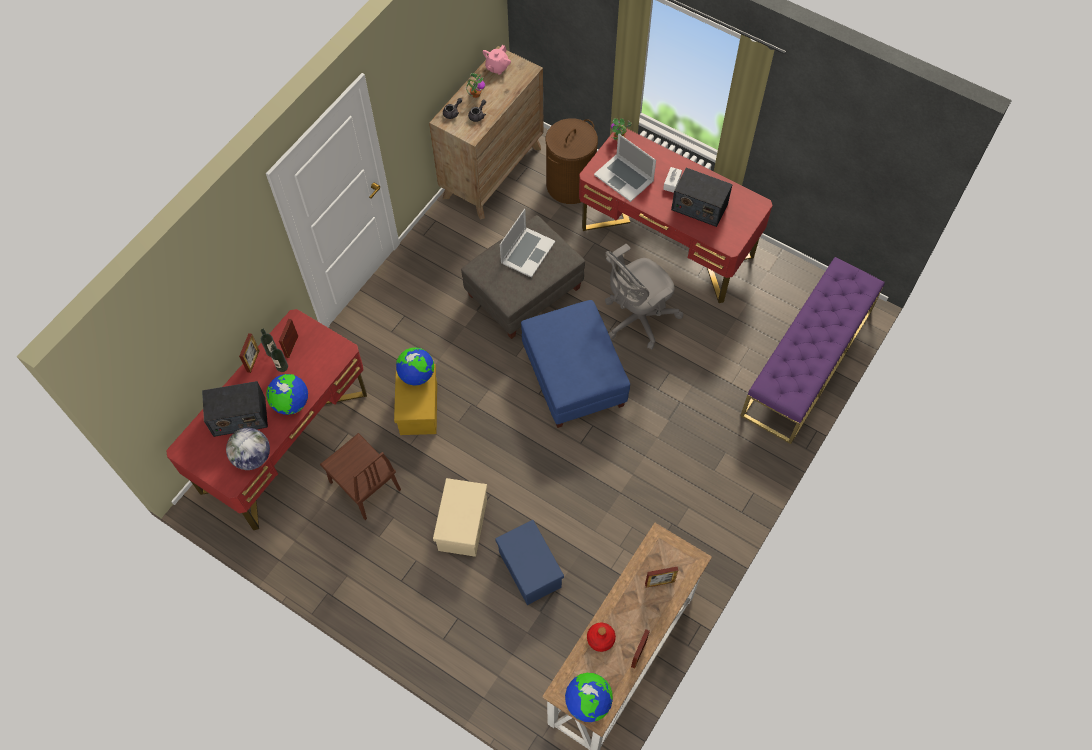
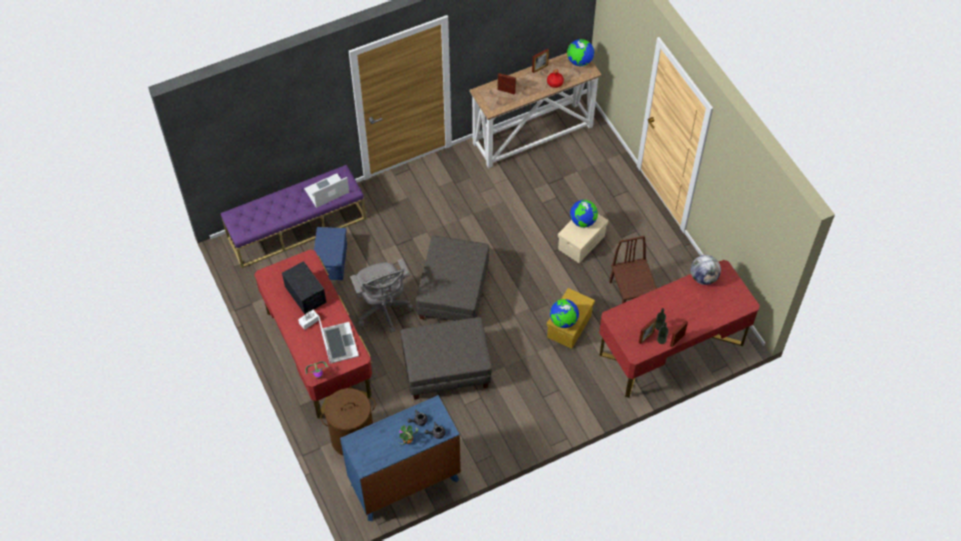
camera: 150 degrees left, 5 degrees down
(239, 417) = (702, 307): radio -> none
(291, 403) = (663, 299): globe -> globe (583, 221)
(492, 172) = (405, 482): brown dresser -> blue dresser
(497, 67) = (375, 457): pink teapot -> none
(527, 252) = (437, 353): laptop -> laptop (327, 191)
(529, 569) = (555, 200): blue storage box -> blue storage box (331, 262)
(574, 378) = (453, 293): blue ottoman -> grey ottoman
(636, 319) = (383, 310): grey office chair -> grey office chair turned 75 degrees clockwise

